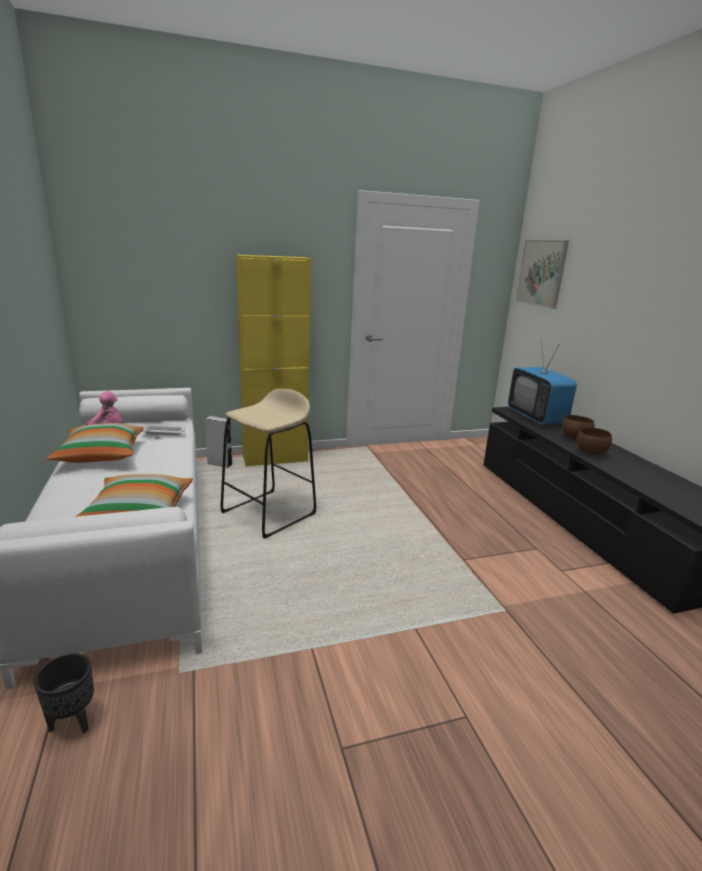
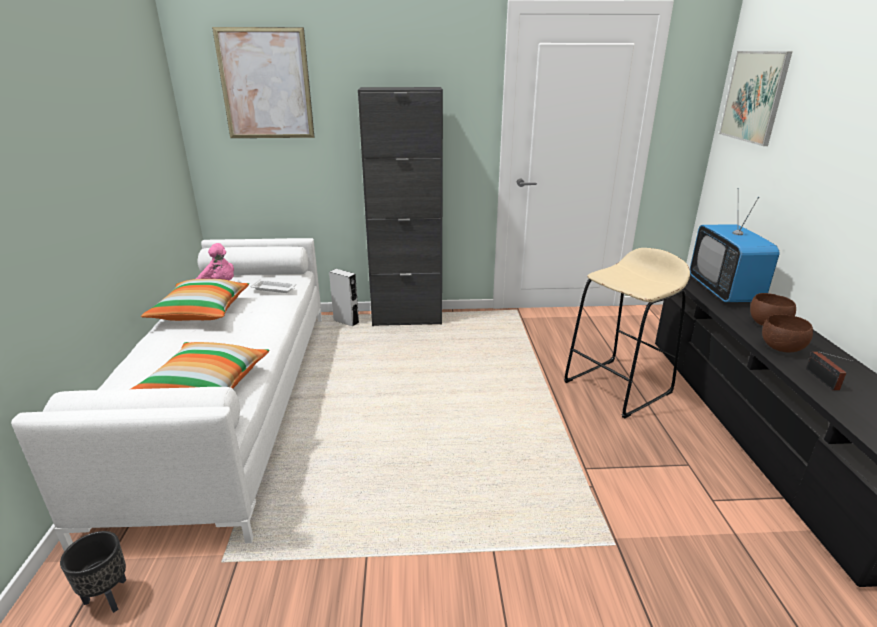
camera: 15 degrees right, 5 degrees up
(147, 248) = (265, 84): none -> picture
(269, 513) = (378, 385): beige stool -> beige stool (618, 387)
(275, 458) = (407, 318): yellow cabinet -> black cabinet
(626, 471) = (823, 380): none -> radio

